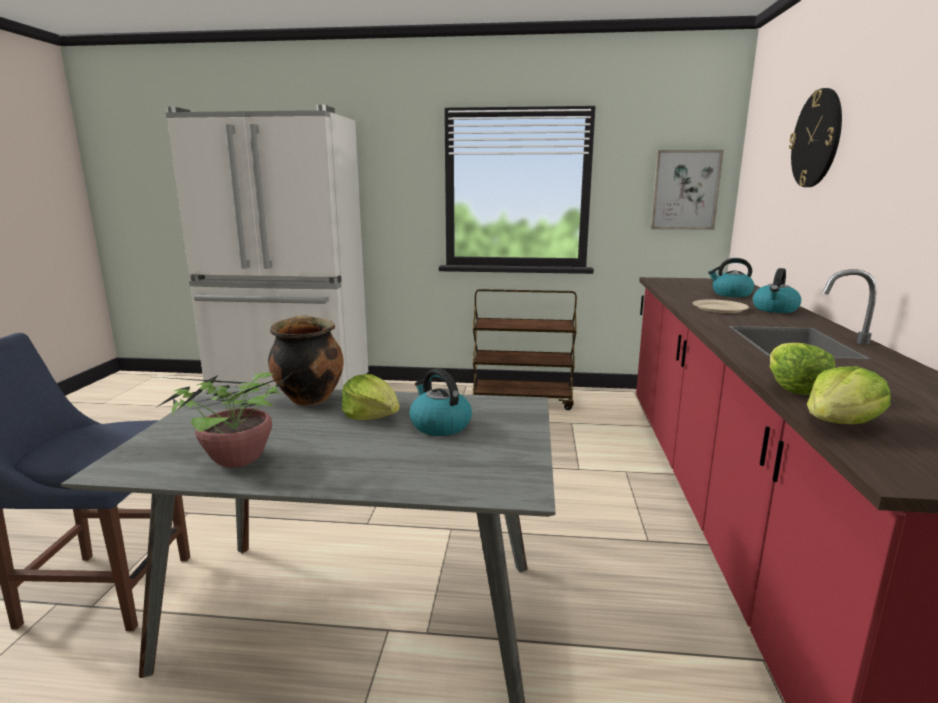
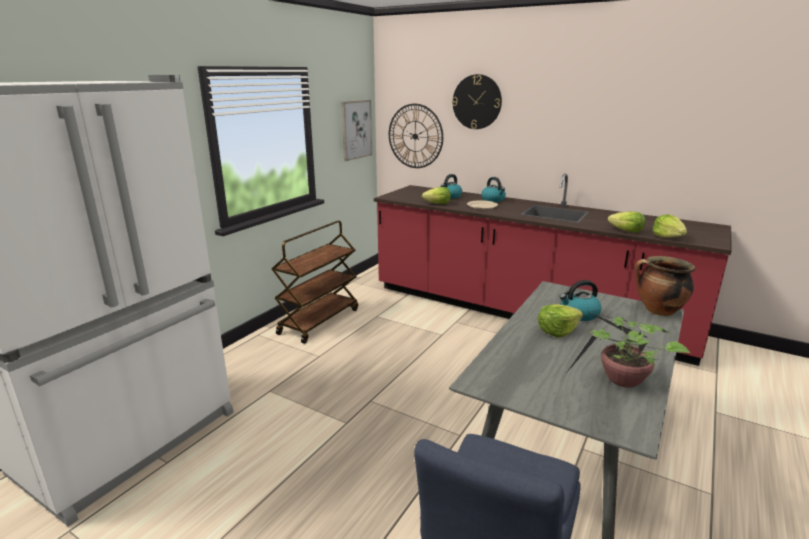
camera: 65 degrees left, 5 degrees up
(308, 398) = (510, 347): cooking pot -> cooking pot (658, 311)
(677, 294) = (437, 204): none -> lettuce
(759, 203) = (415, 136): none -> wall clock

